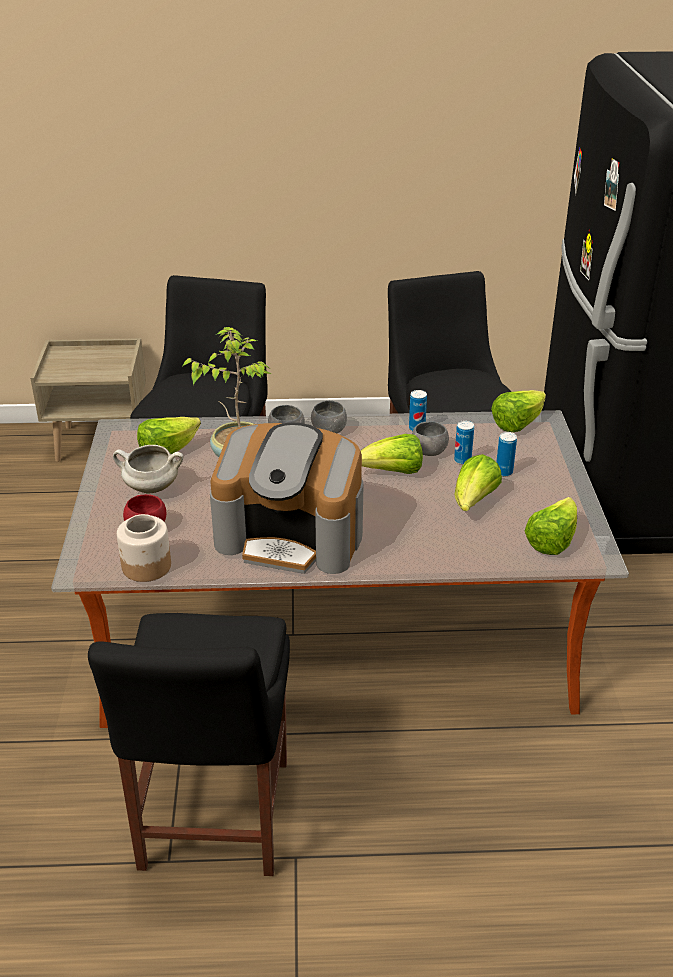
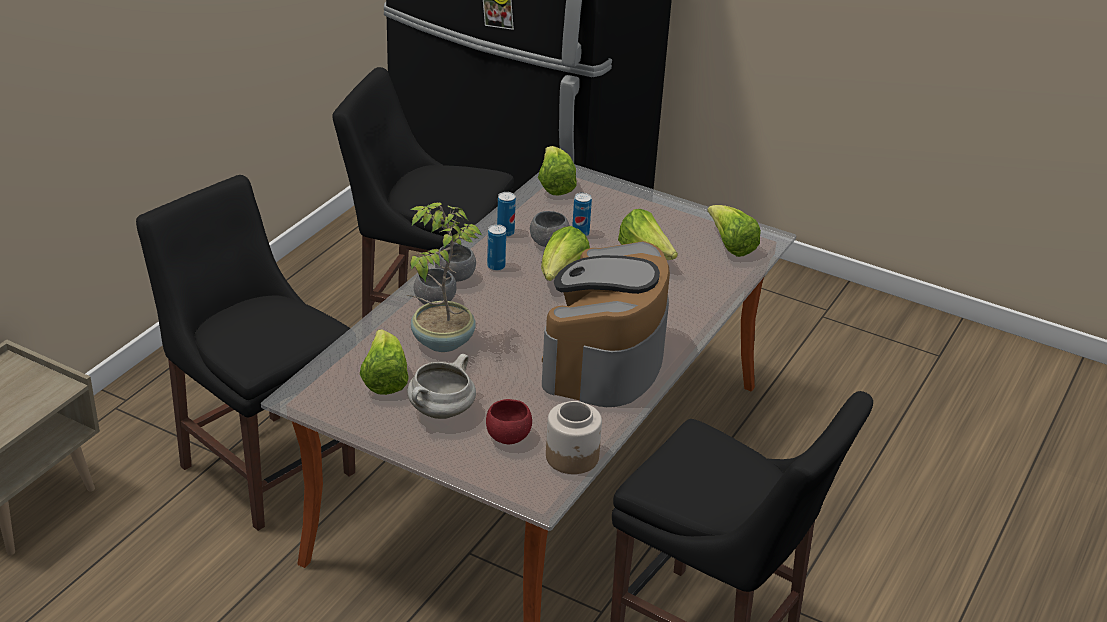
camera: 60 degrees left, 0 degrees up
(291, 536) = (604, 361): coffee machine -> coffee machine turned 150 degrees clockwise
(504, 472) = (618, 223): can -> can (496, 266)

